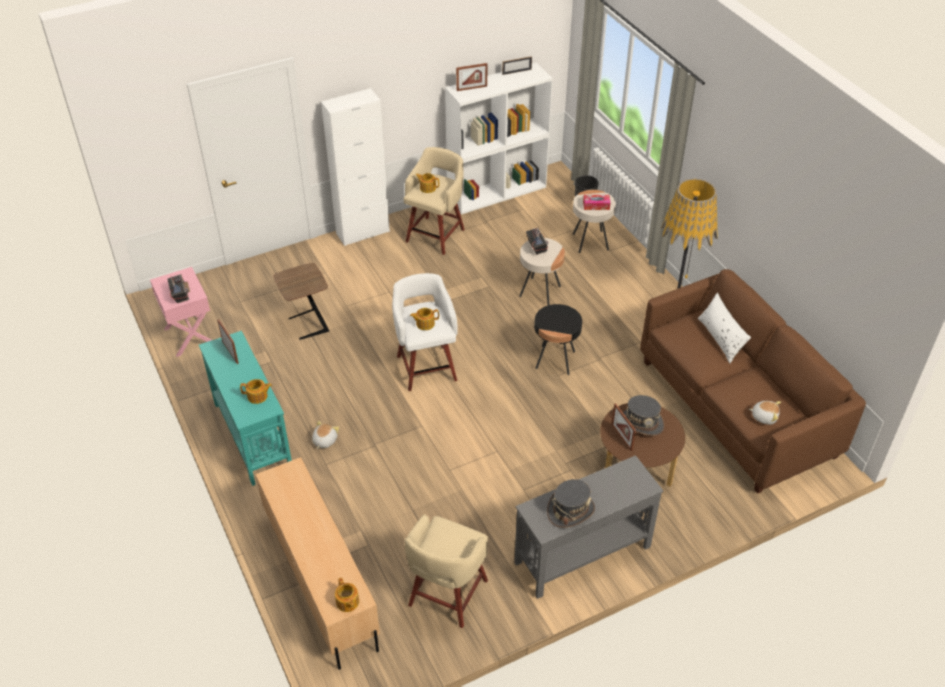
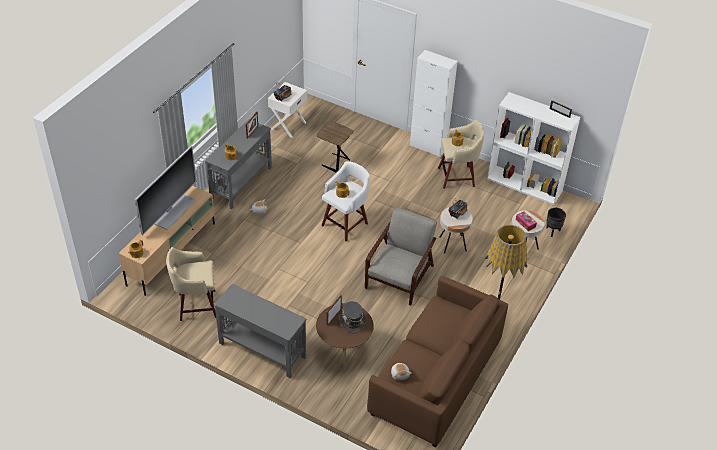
camera: 55 degrees right, 0 degrees up
(189, 336) = (288, 125): pink nightstand -> white nightstand
(253, 435) = (242, 183): turquoise console table -> grey console table
(297, 516) = (174, 211): none -> television
(471, 88) = (520, 102): picture frame -> none
(555, 360) = (400, 276): black side table -> grey armchair
(570, 510) = (245, 306): grey hat -> none
(720, 338) = (453, 329): white pillow -> none

